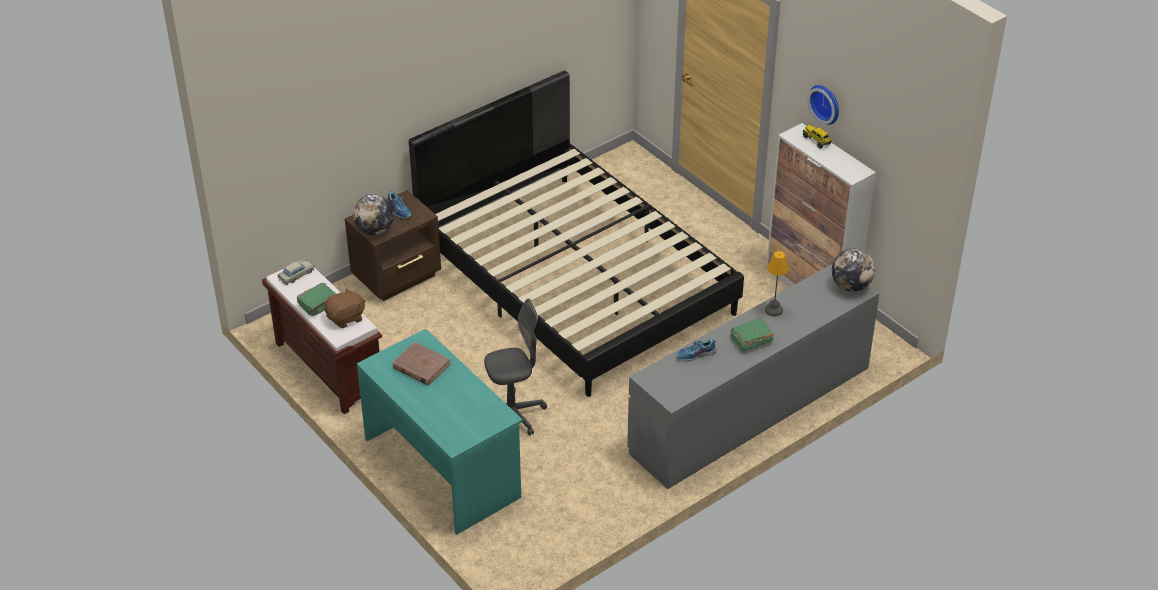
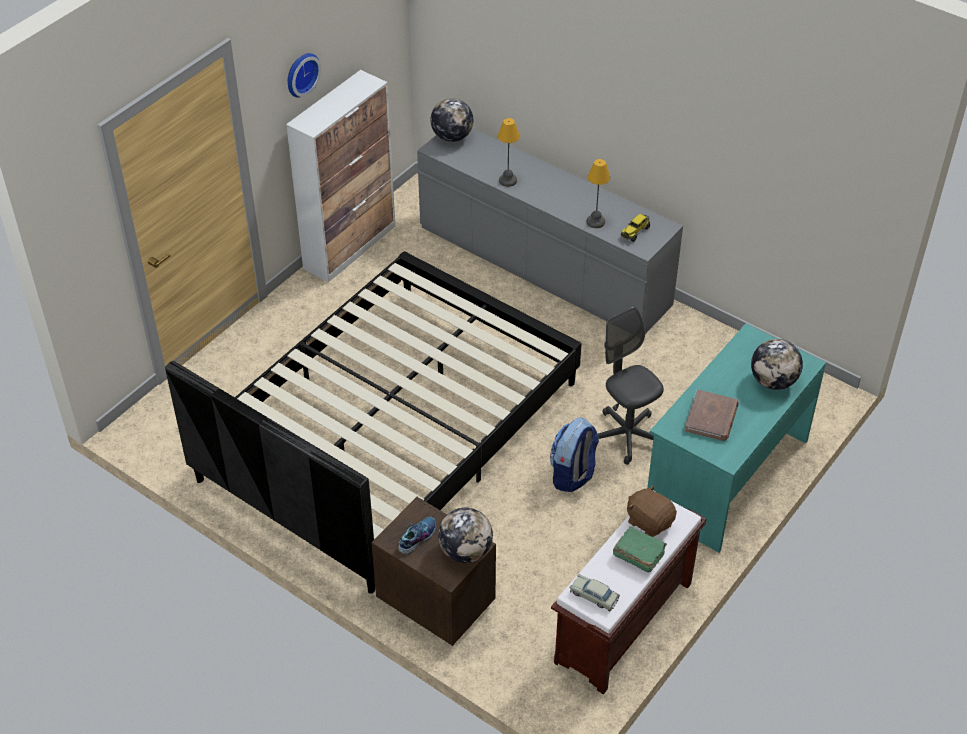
camera: 105 degrees left, 5 degrees up
(444, 416) = (773, 381): none -> globe
(484, 372) = (573, 475): none -> backpack
(696, 355) = (595, 221): shoe -> table lamp
(750, 340) = (558, 189): green book -> none
(817, 140) = (317, 110): toy truck -> toy truck (635, 232)

